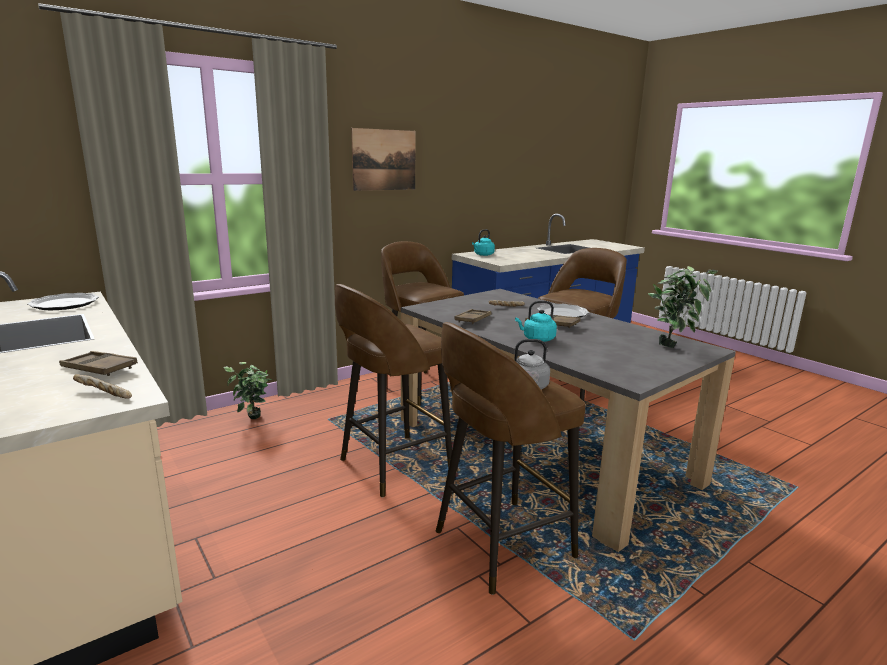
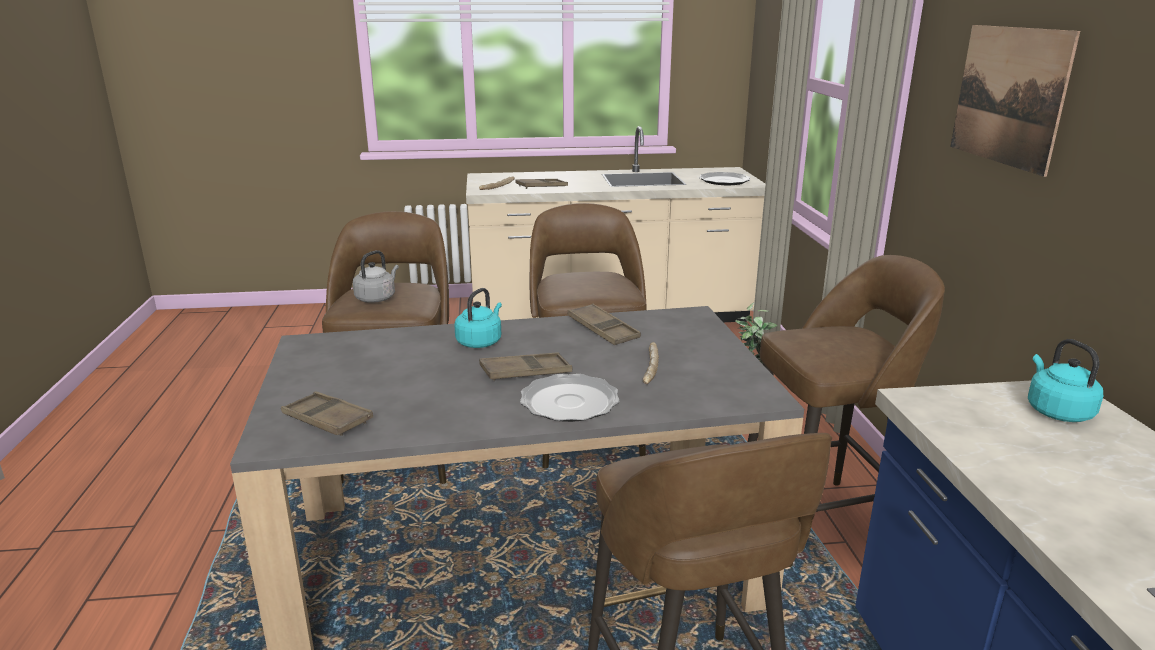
camera: 120 degrees right, 5 degrees up
(672, 345) = (327, 420): potted plant -> brown tray

